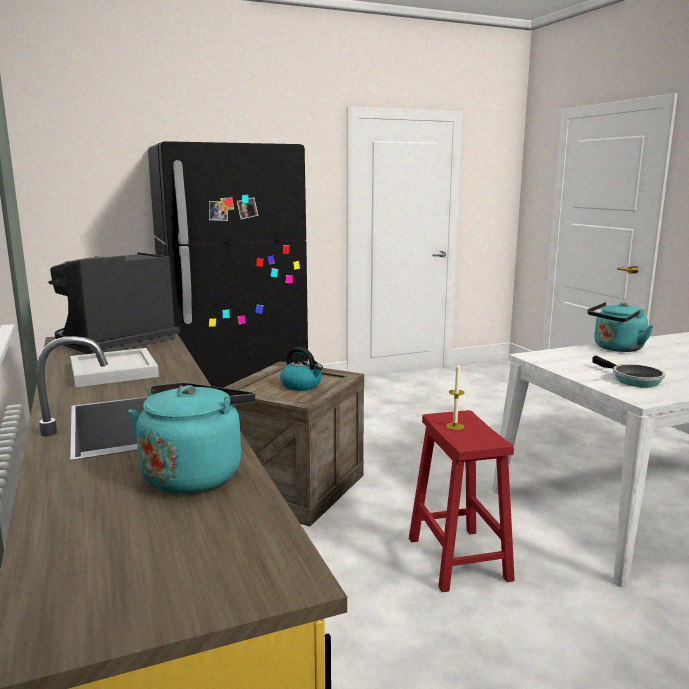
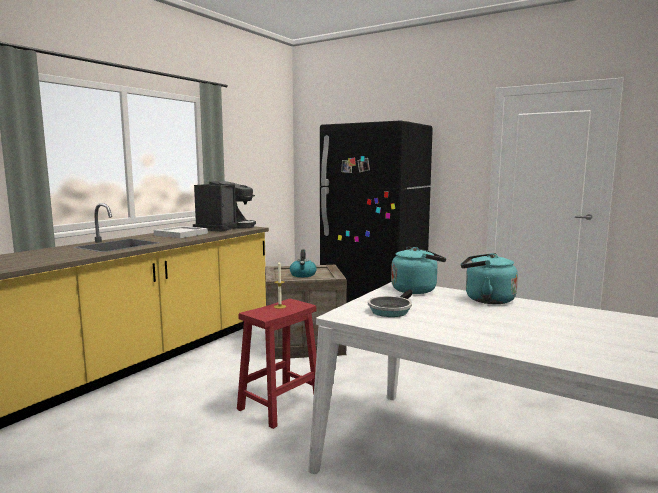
camera: 55 degrees right, 5 degrees down
(115, 342) = (225, 228): coffee machine -> coffee machine turned 105 degrees clockwise
(195, 474) = (65, 256): turquoise kettle -> turquoise kettle (416, 290)

